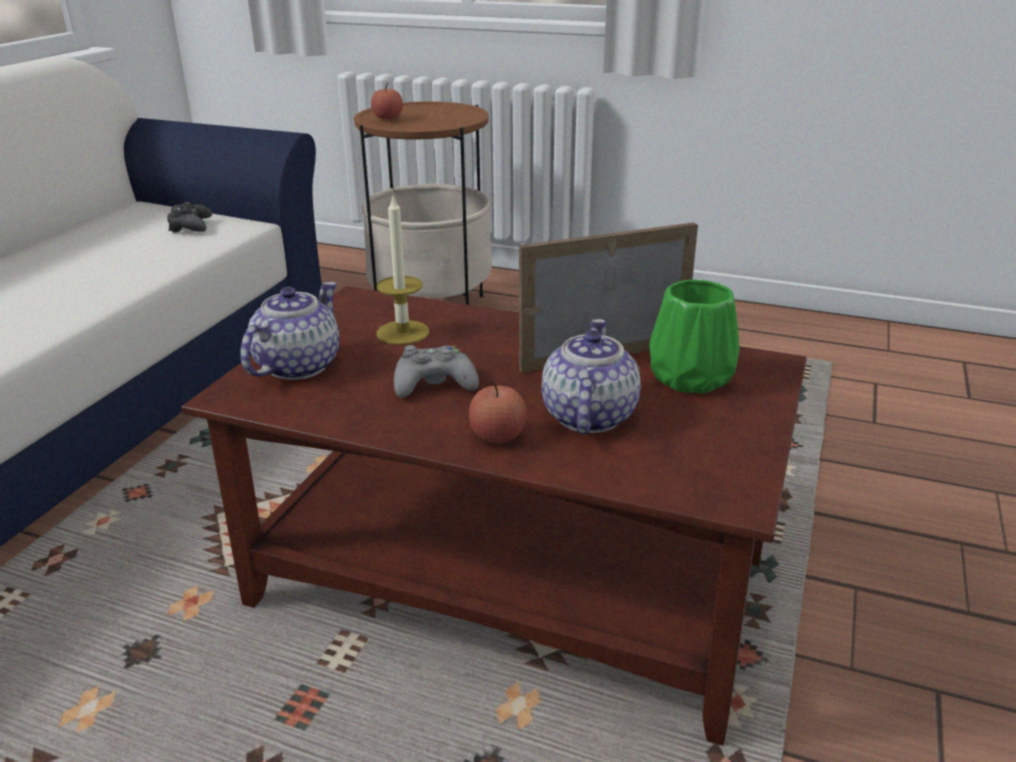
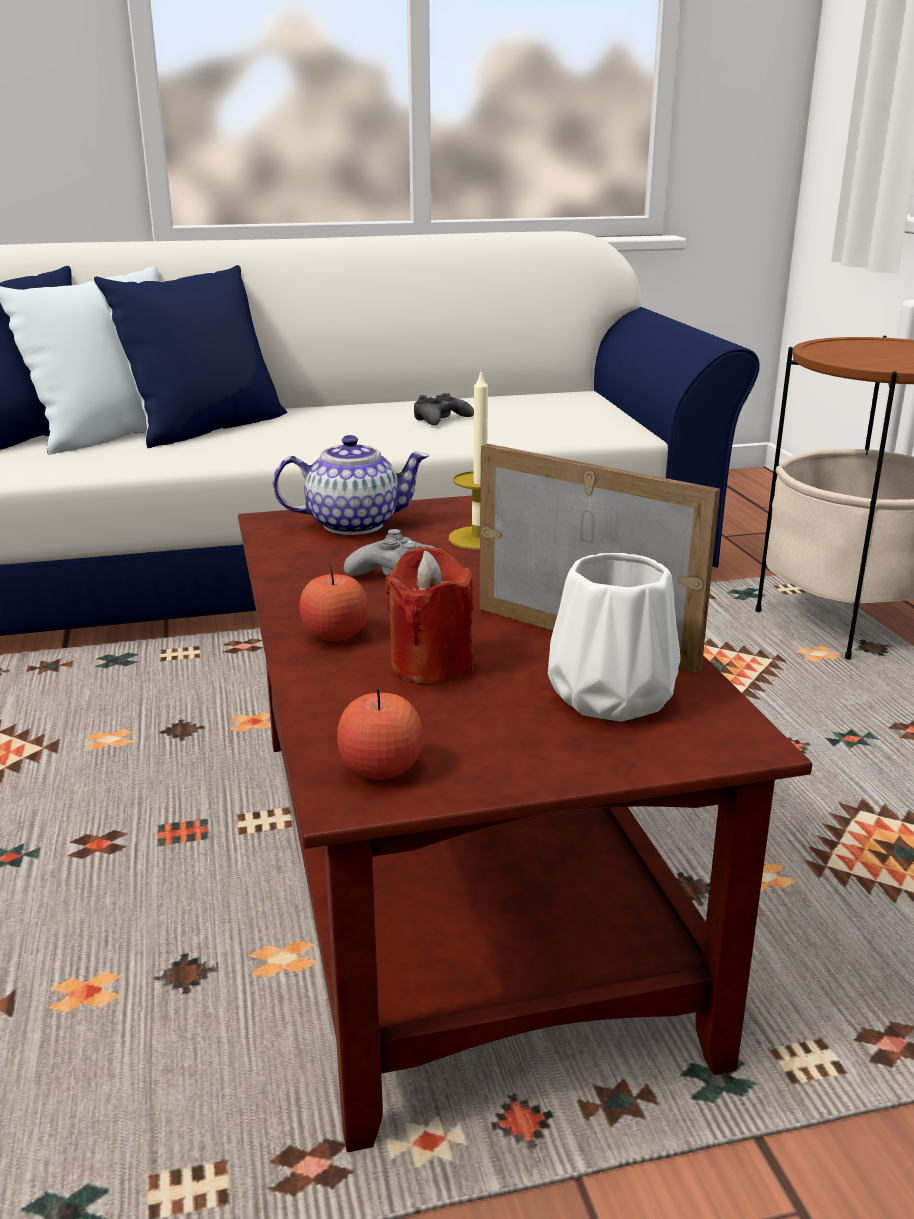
camera: 55 degrees right, 5 degrees down
(190, 226) = (583, 419): black game controller -> black game controller (441, 419)
(387, 118) = (839, 348): apple -> apple (381, 769)
(587, 417) = (431, 665): teapot -> red candle
(690, 376) = (614, 696): green vase -> white vase

